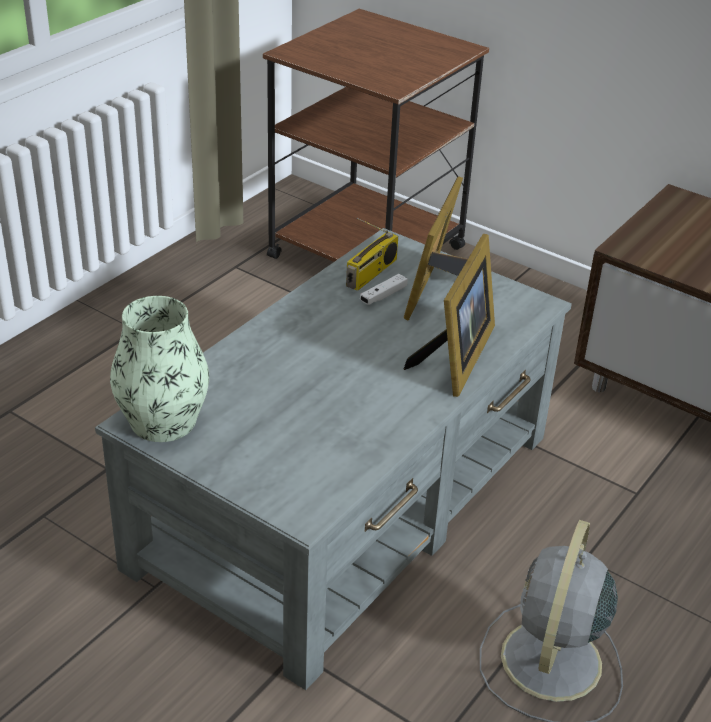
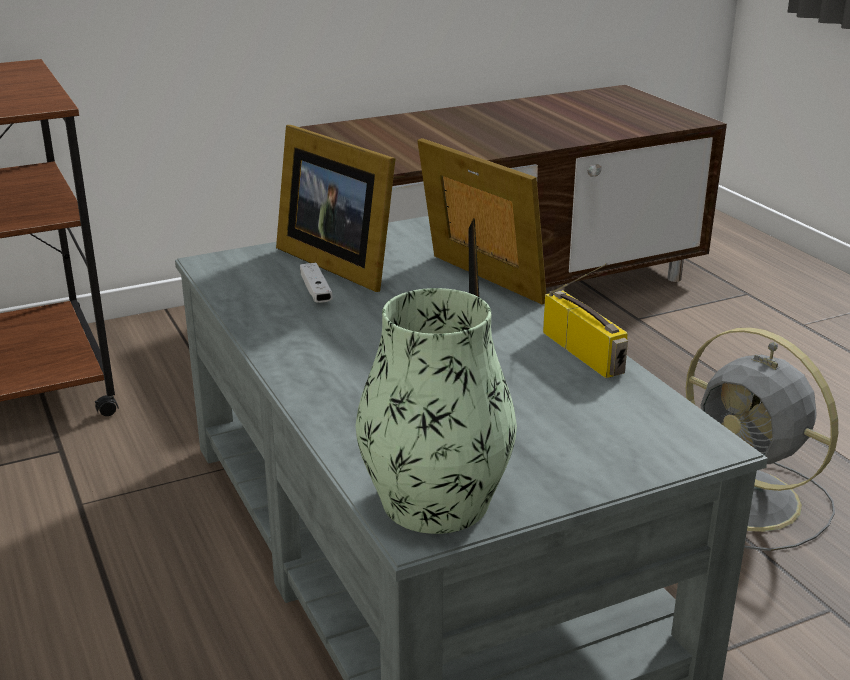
camera: 60 degrees left, 10 degrees down
(371, 274) = (263, 287): radio -> radio (585, 353)

